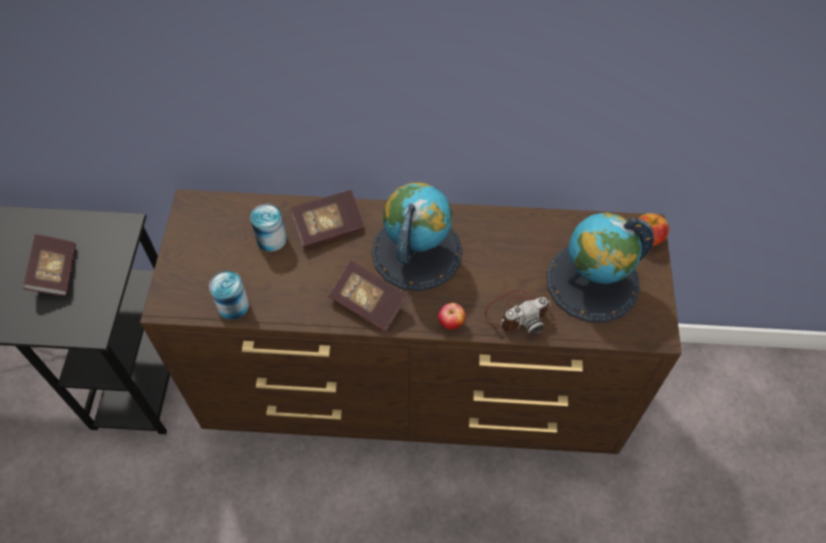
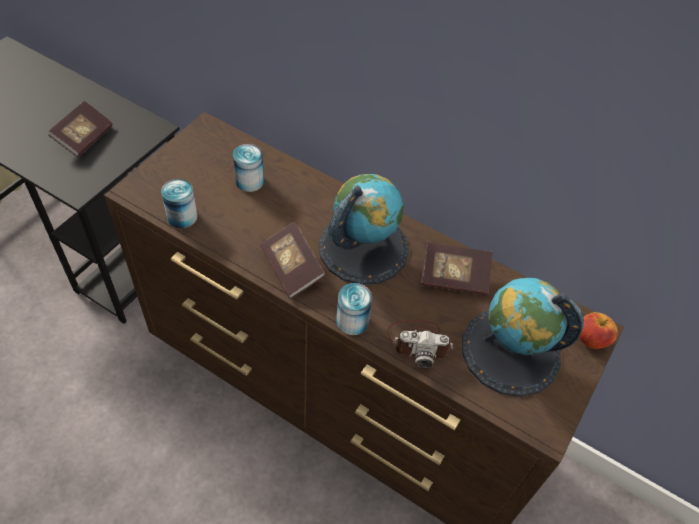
camera: 25 degrees right, 5 degrees down
(328, 227) = (302, 193): book -> book (454, 277)
(451, 324) = (352, 321): apple -> can

